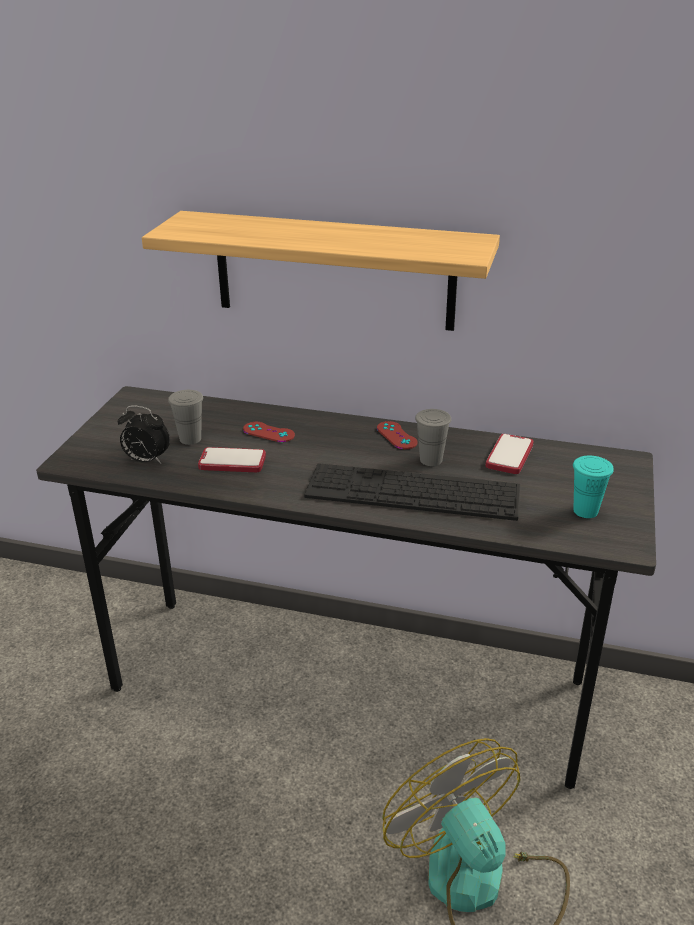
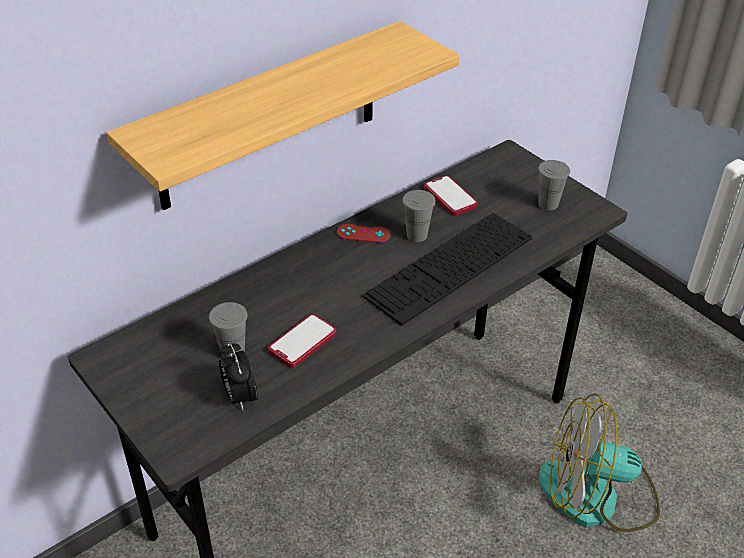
camera: 55 degrees left, 10 degrees up
(146, 461) = (239, 396): alarm clock -> alarm clock turned 105 degrees clockwise
(268, 432) = (277, 299): red game controller -> none
(585, 511) = (548, 204): turquoise cup -> grey cup

